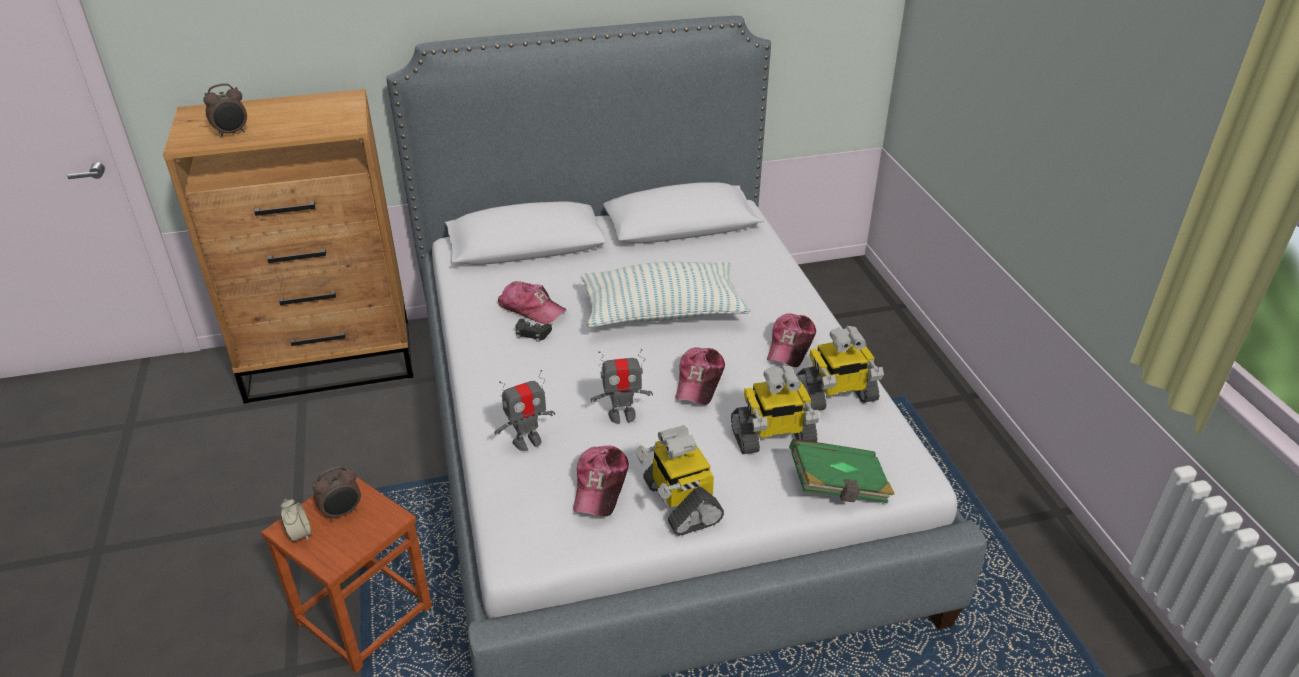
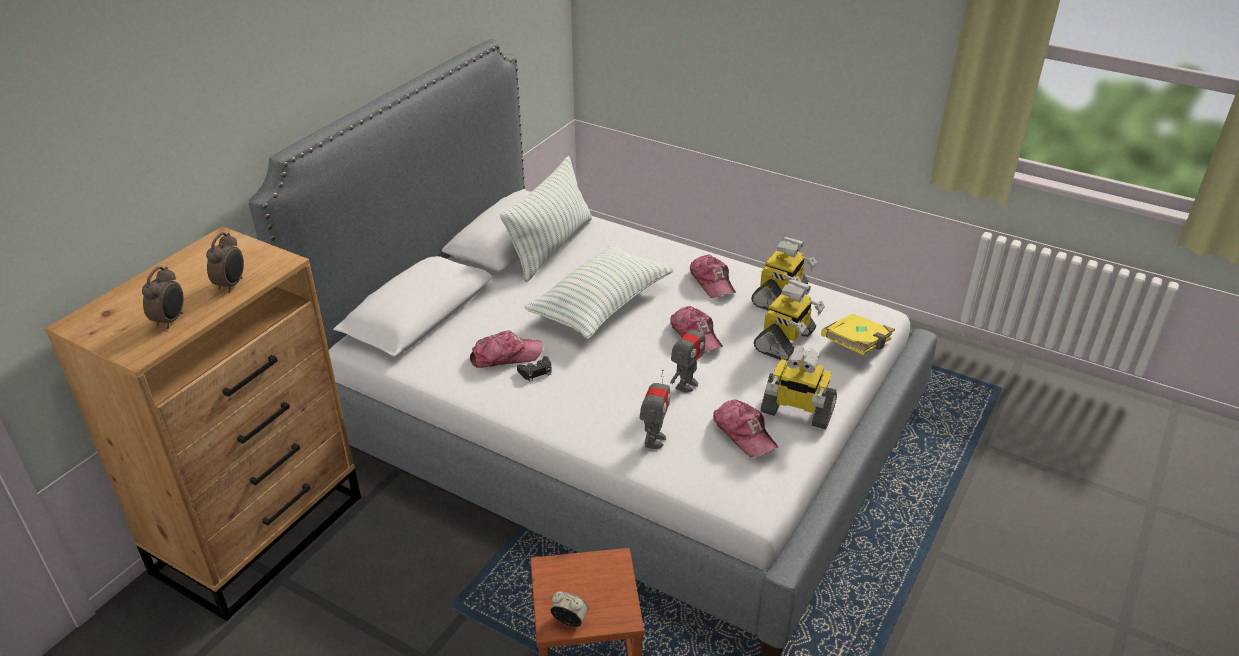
camera: 45 degrees left, 0 degrees up
(342, 513) = (576, 584): alarm clock -> alarm clock (232, 284)
(699, 245) = (551, 247): none -> pillow
(838, 486) = (857, 346): green book -> yellow book

